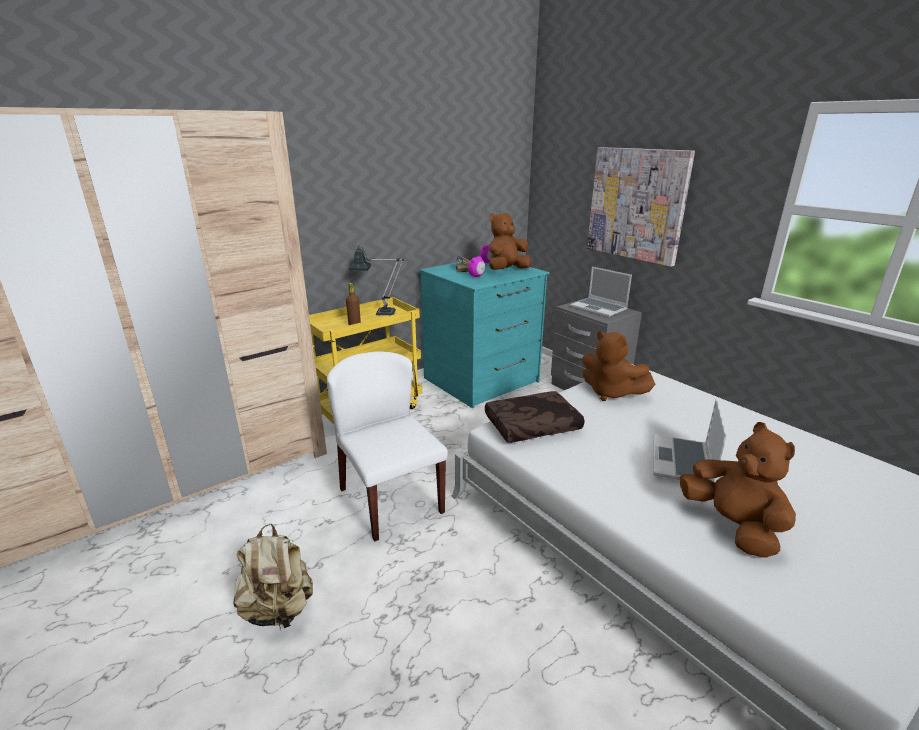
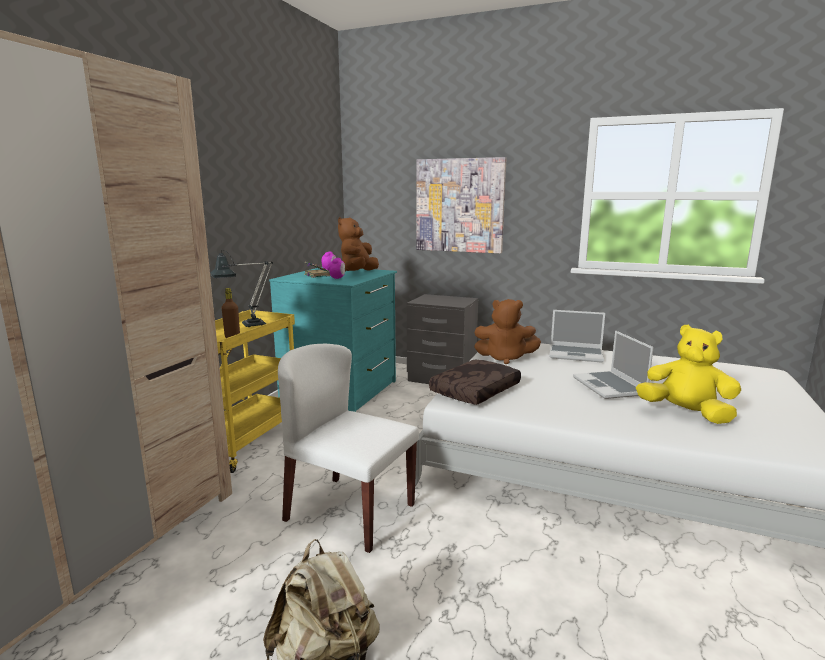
camera: 30 degrees left, 10 degrees down
(599, 308) = (443, 299): laptop -> laptop (576, 354)
(732, 525) = (685, 413): brown plush toy -> yellow plush toy

